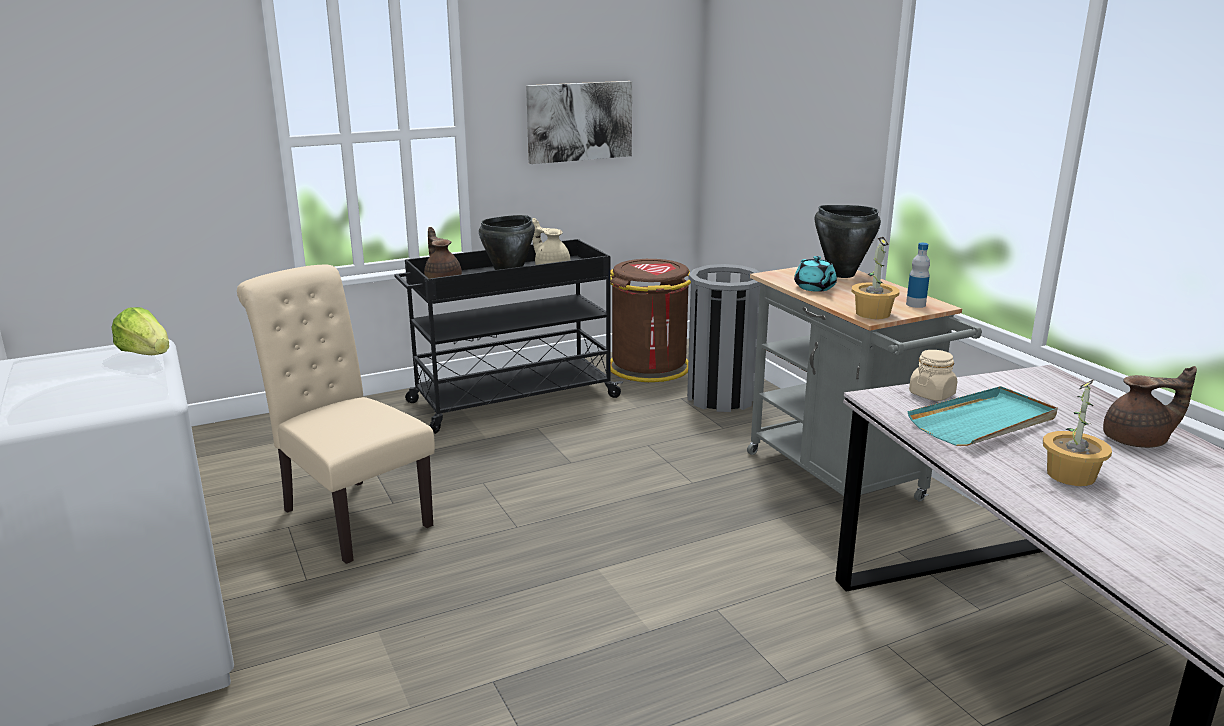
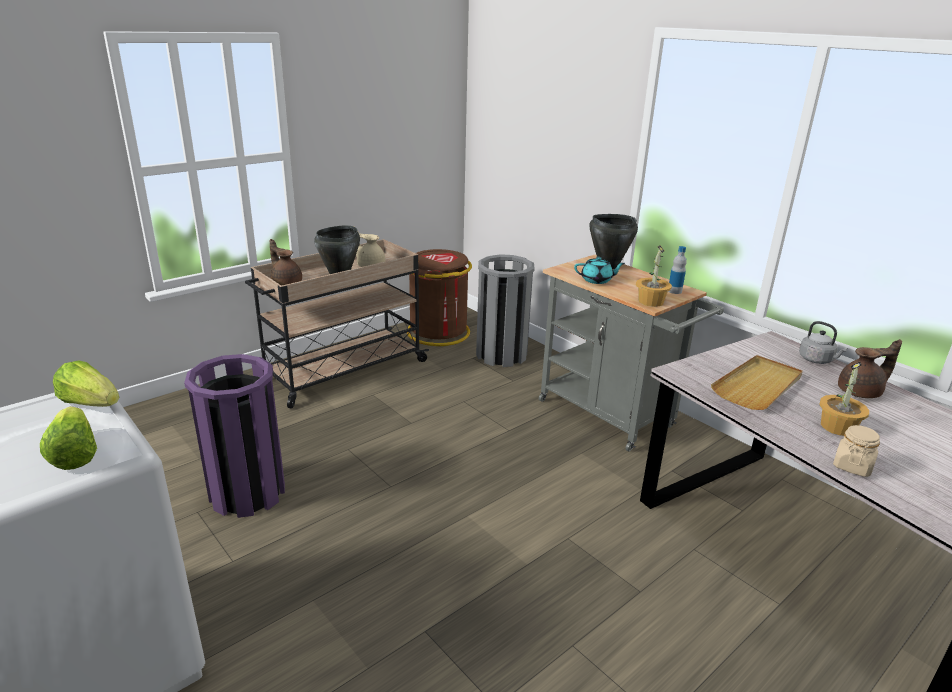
camera: 15 degrees left, 5 degrees up
(106, 393) = (74, 454): none -> lettuce
(350, 514) = (247, 493): beige chair -> purple trash can
(511, 400) = (342, 371): black cart -> beige cart
(579, 121) = (378, 143): picture -> none
(815, 288) = (597, 280): turquoise teapot -> turquoise teapot turned 60 degrees counterclockwise
(931, 394) = (711, 365): beige jar -> beige jar (852, 466)
(984, 422) = (758, 386): turquoise tray -> beige tray
(1096, 401) = (817, 360): none -> grey kettle

